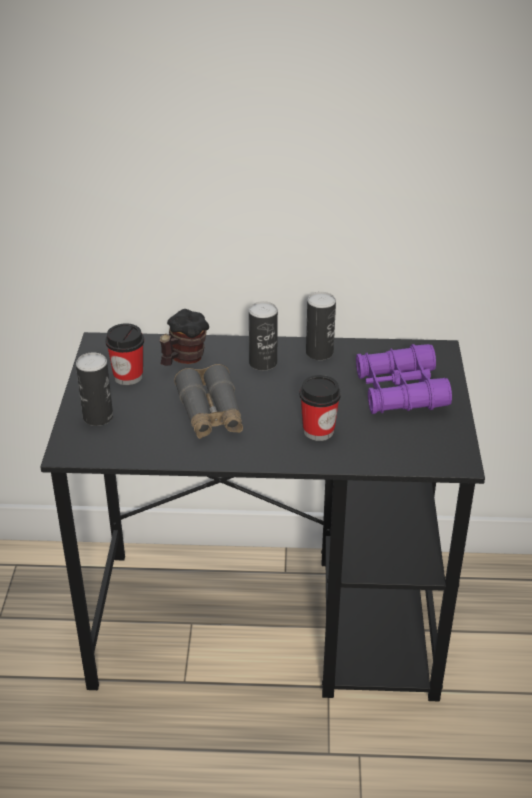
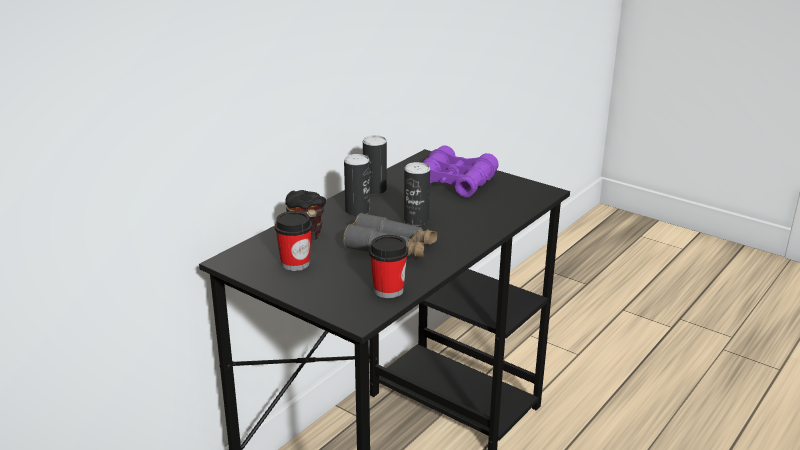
camera: 55 degrees left, 10 degrees down
(98, 417) = (332, 292): can -> can (416, 220)
(318, 431) = (462, 219): cup -> cup (388, 290)

